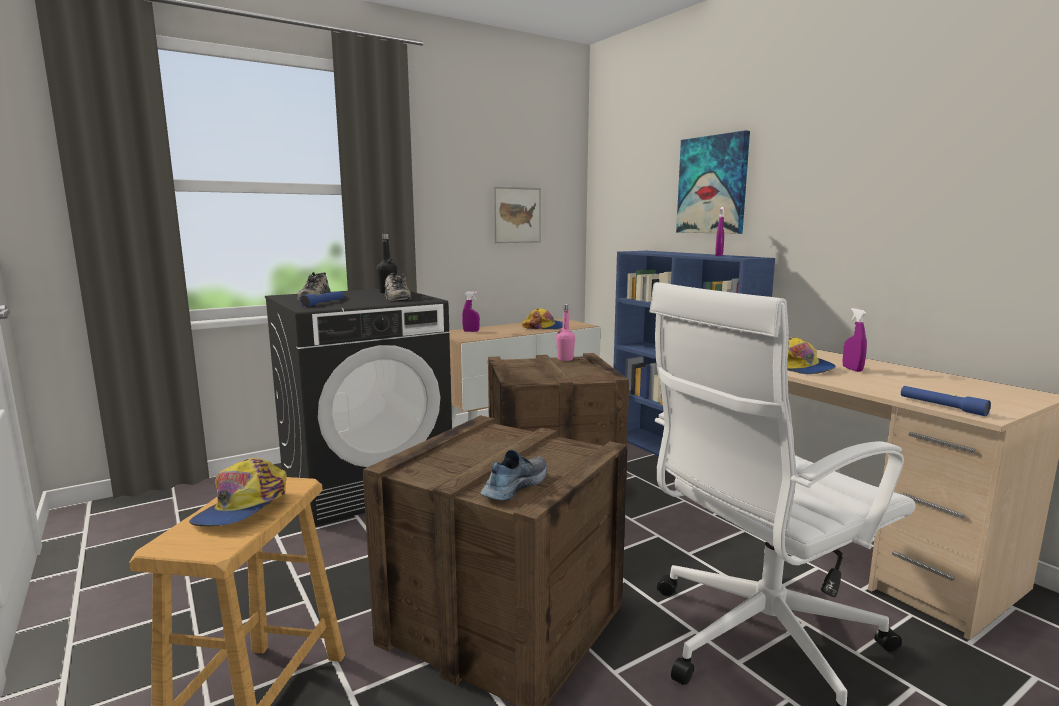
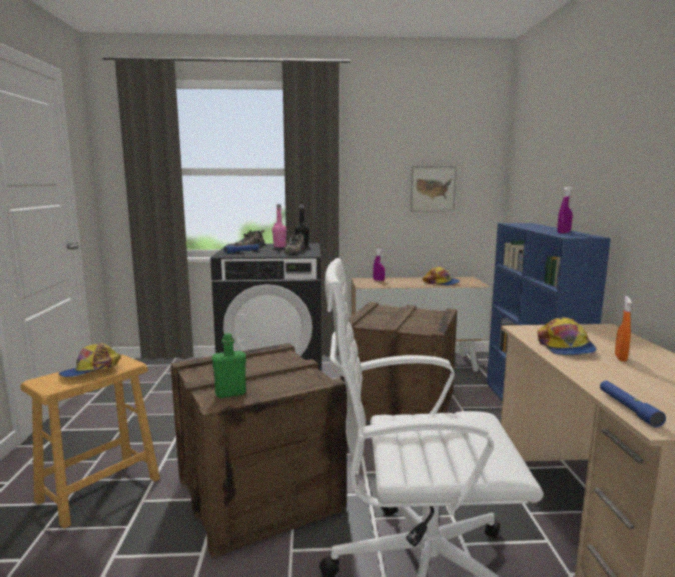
camera: 30 degrees right, 0 degrees up
(513, 487) = (230, 393): shoe -> green bottle
(565, 359) = (427, 311): pink bottle -> pink bottle (279, 246)
(712, 185) = (579, 164): picture -> none
(852, 369) = (620, 358): purple spray bottle -> orange spray bottle

